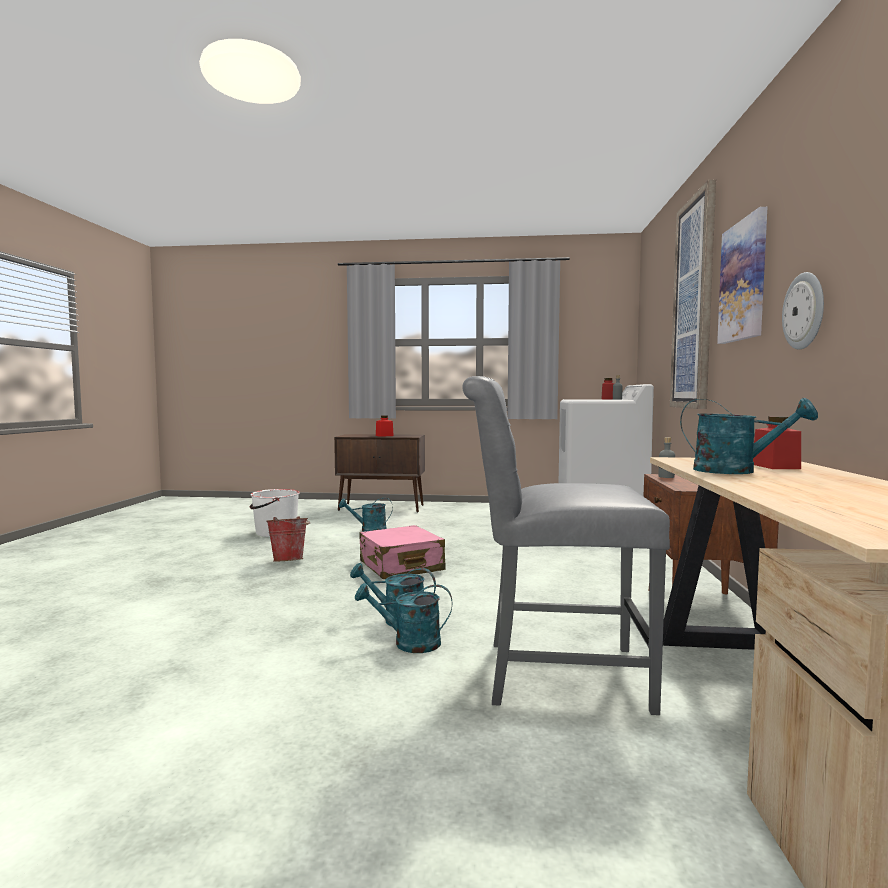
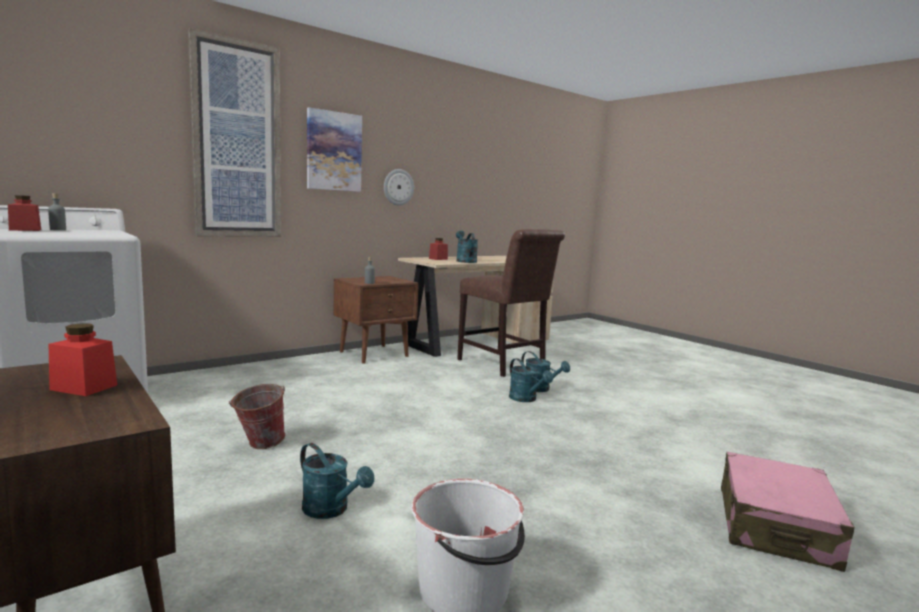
camera: 135 degrees left, 5 degrees up
(289, 560) = (528, 486): bucket -> bucket (258, 445)
(401, 566) = (442, 431): pink suitcase -> pink suitcase (775, 527)
(554, 673) = (504, 365): grey chair -> brown chair

